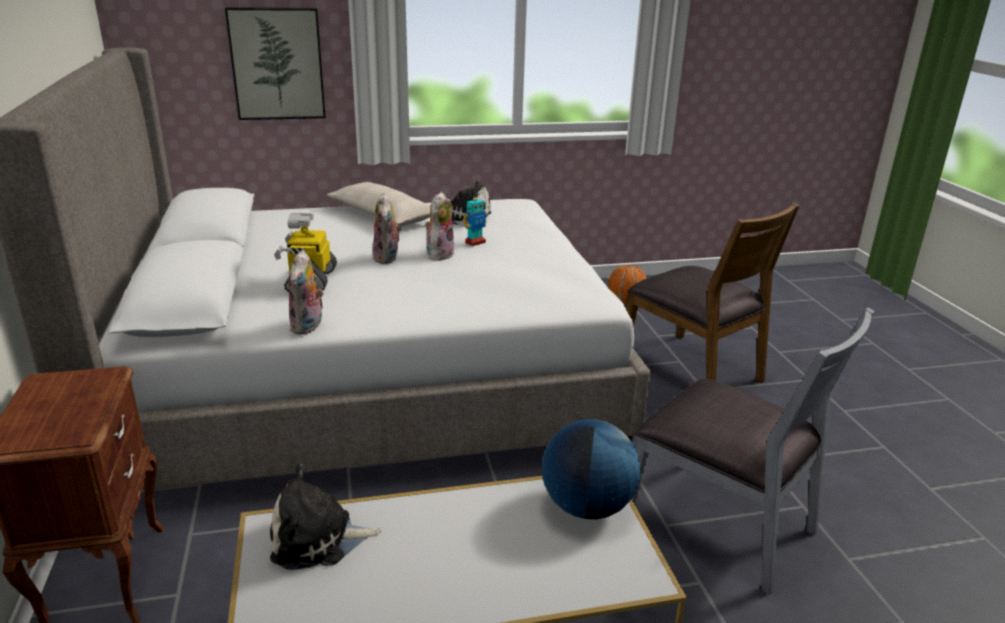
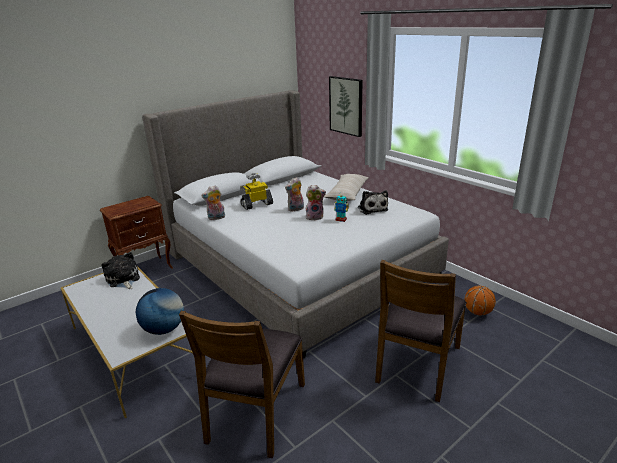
camera: 65 degrees right, 0 degrees up
(721, 524) = (255, 412): grey chair -> brown chair

